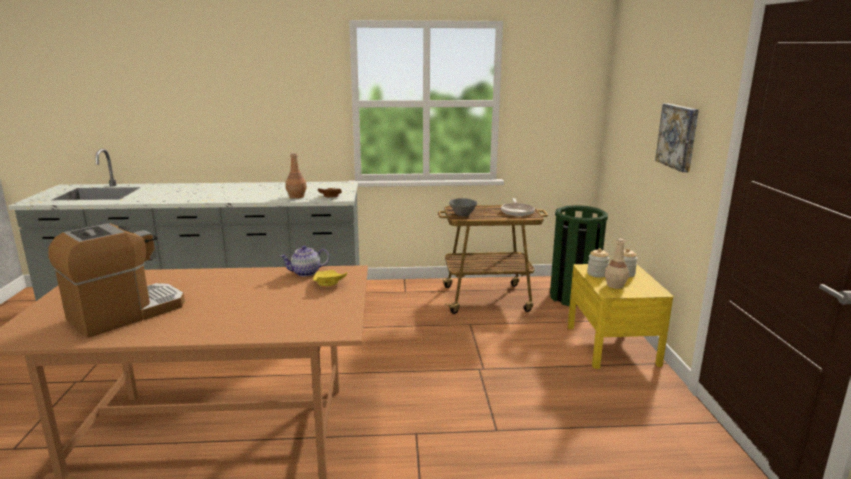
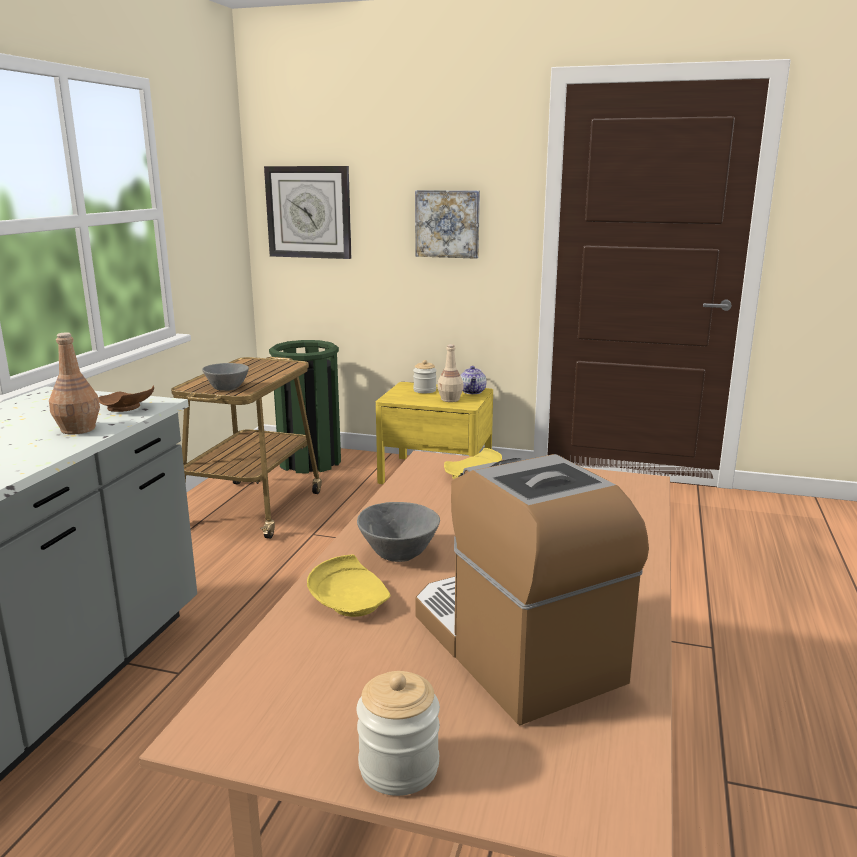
camera: 70 degrees left, 0 degrees up
(172, 280) = (351, 602): none -> yellow plate
(218, 281) = (397, 555): none -> grey bowl
(305, 273) = (414, 487): teapot -> teapot (473, 392)
(517, 211) = (259, 366): frying pan -> none
(597, 274) = (413, 399): jar -> jar (399, 767)
(625, 113) = (309, 212): none -> wall clock

